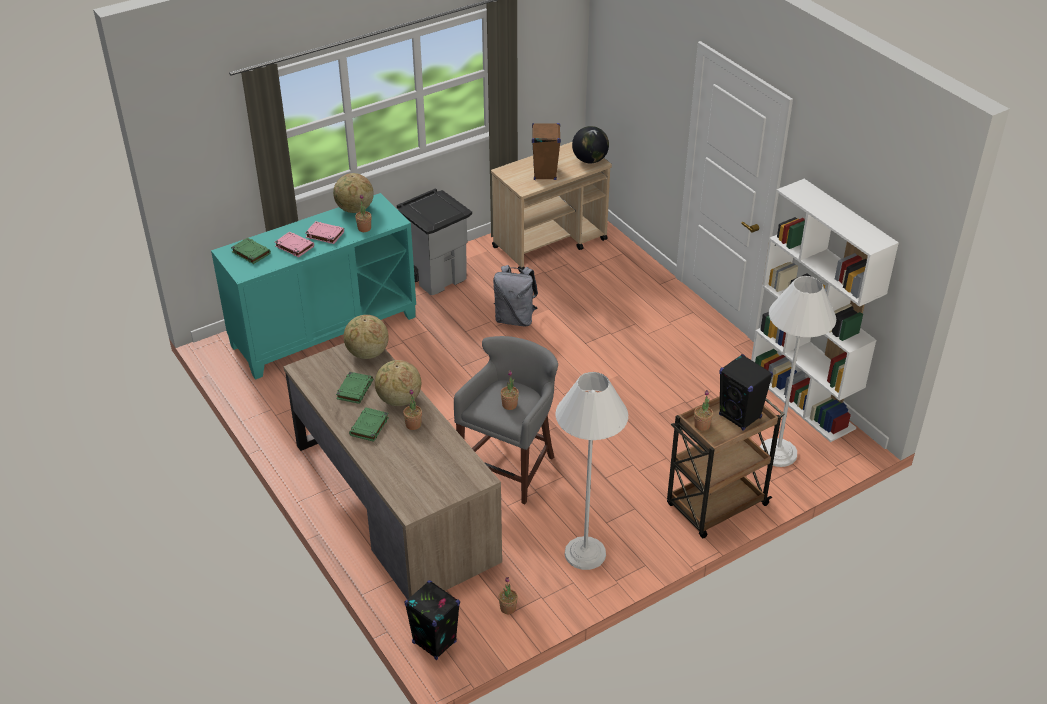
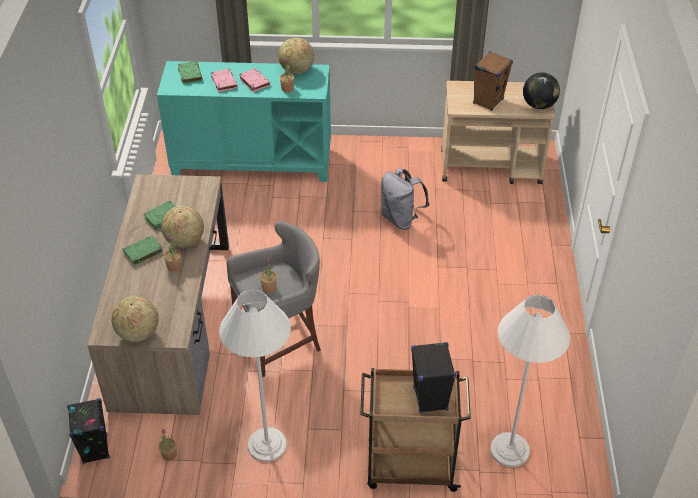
camera: 35 degrees right, 5 degrees up
(367, 353) = (201, 192): globe -> globe (138, 333)
(437, 277) = (374, 156): grey trash can -> none
(702, 425) = (389, 389): potted plant -> none
(802, 400) = (579, 414): white bookcase -> none

